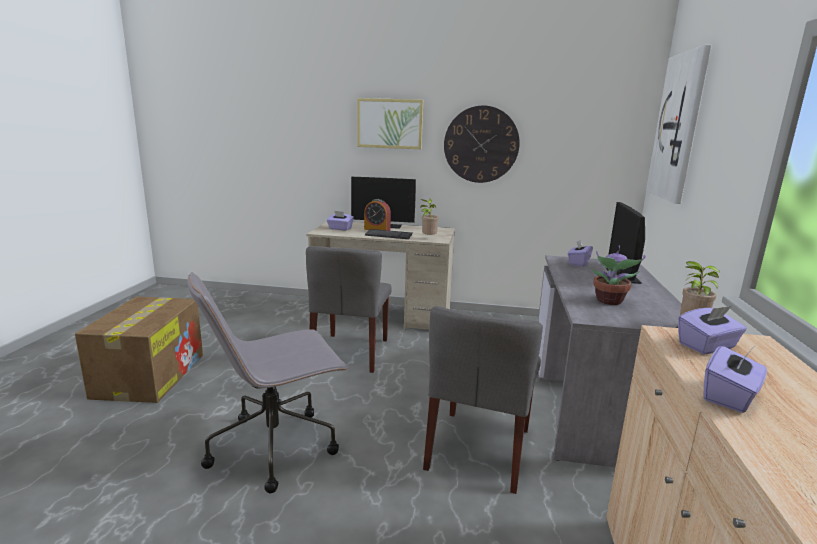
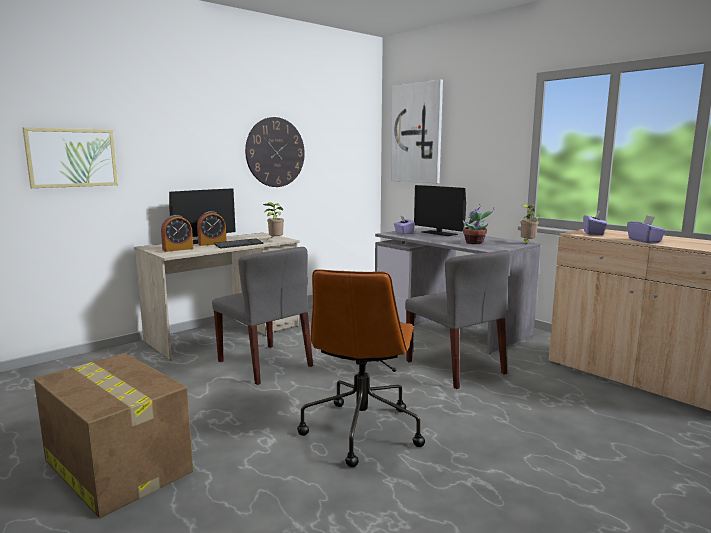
camera: 50 degrees left, 5 degrees down
(276, 446) = (362, 430): grey office chair -> brown office chair
(340, 229) = (178, 249): purple tissue box -> alarm clock
(390, 123) = (193, 134): picture -> picture (72, 157)

